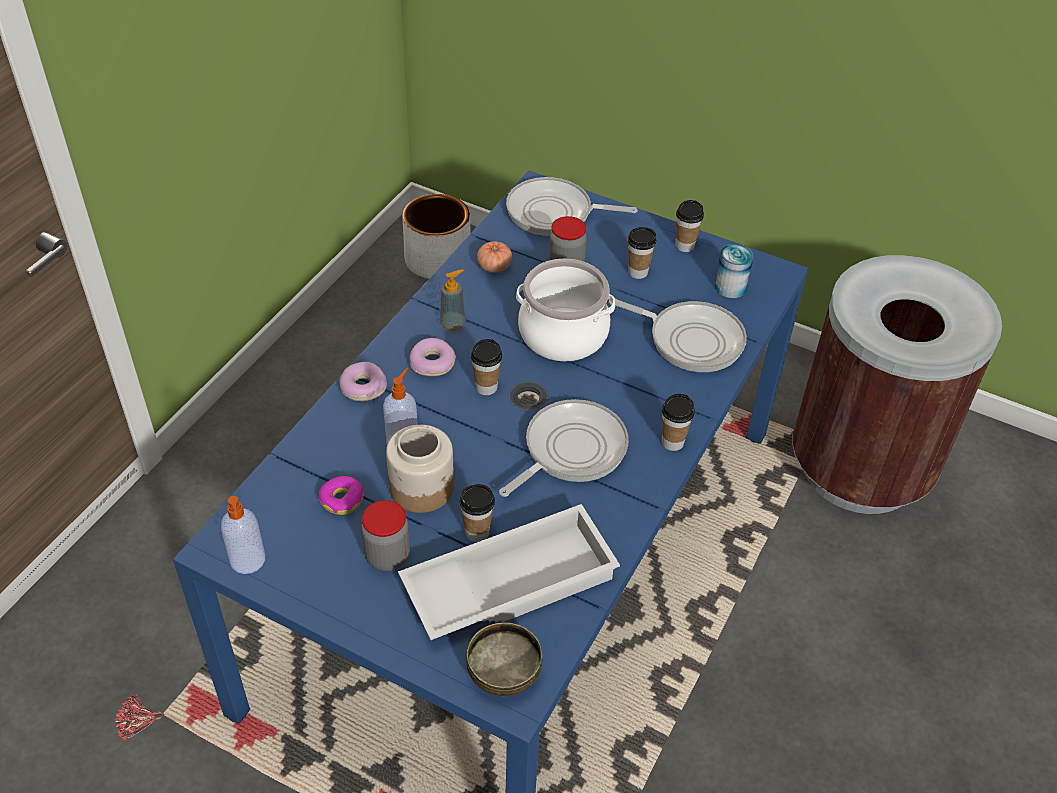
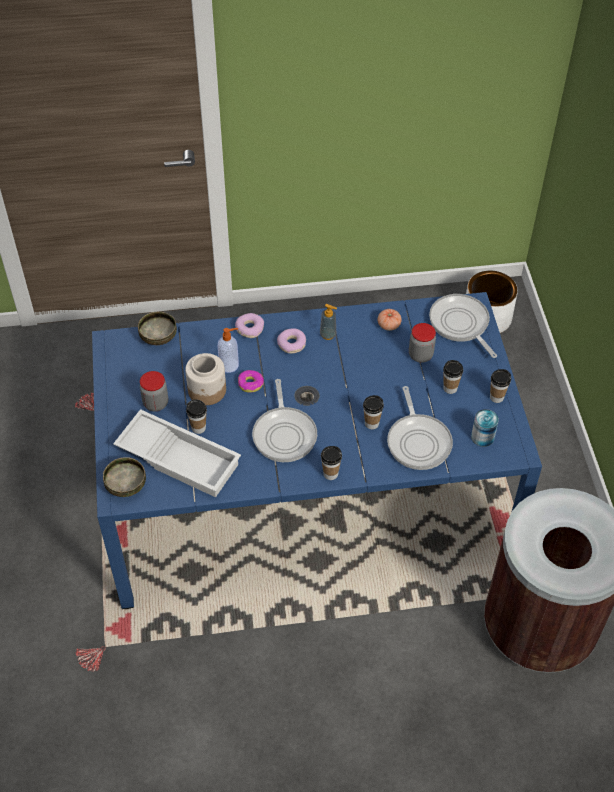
camera: 55 degrees right, 5 degrees up
(248, 561) = (111, 356): soap dispenser -> none
(273, 489) = (158, 338): none -> bowl
(342, 500) = (174, 366): donut -> donut (250, 384)
(486, 387) = (296, 375): cup -> cup (371, 423)
(563, 335) = (365, 384): cooking pot -> none
(570, 450) = (284, 434): frying pan -> frying pan turned 75 degrees clockwise

